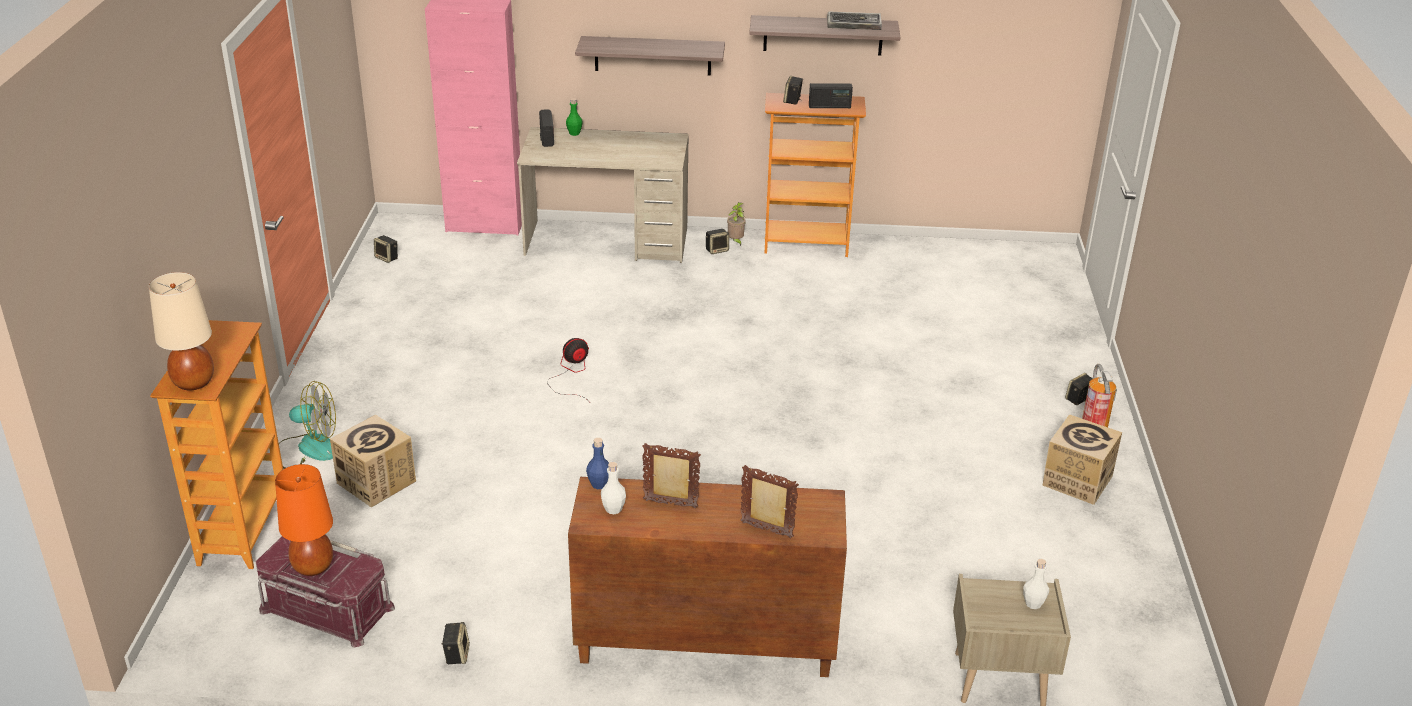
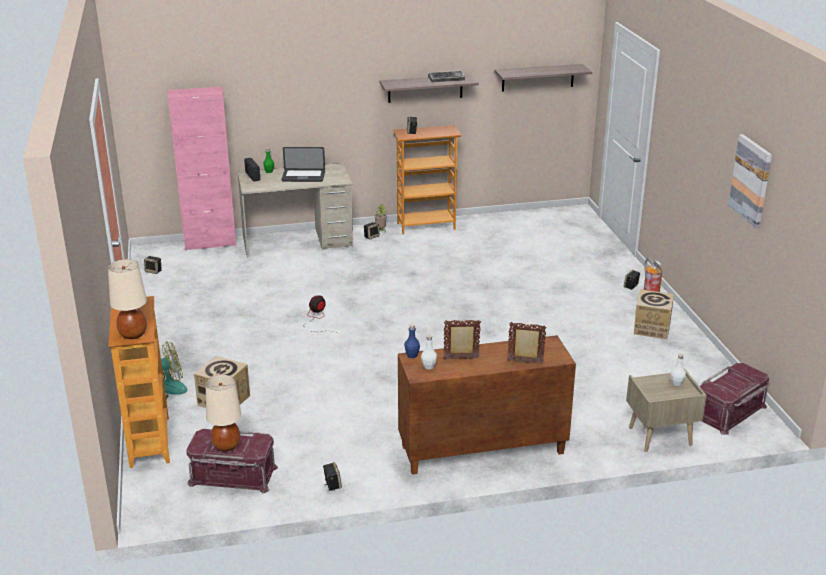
camera: 15 degrees left, 5 degrees down
(313, 567) = (226, 446): orange table lamp -> beige table lamp
(618, 149) = (303, 177): none -> laptop
(652, 55) = (317, 113): shelf -> shelf (538, 77)
(829, 106) = (436, 132): radio -> none
(1139, 659) = (730, 412): none -> red storage box
(1246, 281) = (751, 180): none -> picture

